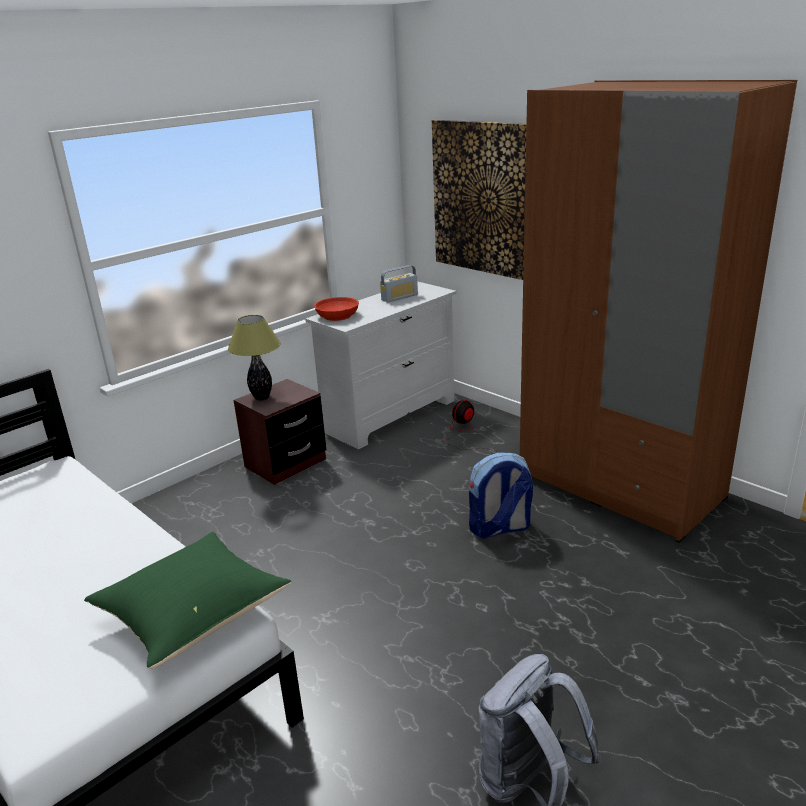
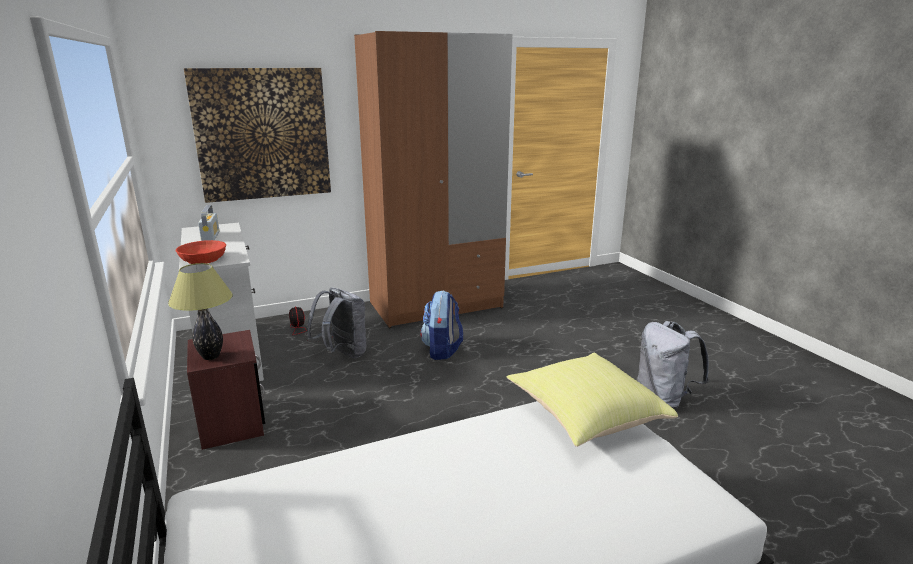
camera: 70 degrees left, 5 degrees down
(193, 615) = (584, 416): green pillow -> yellow pillow
(436, 469) = (342, 354): none -> grey backpack

